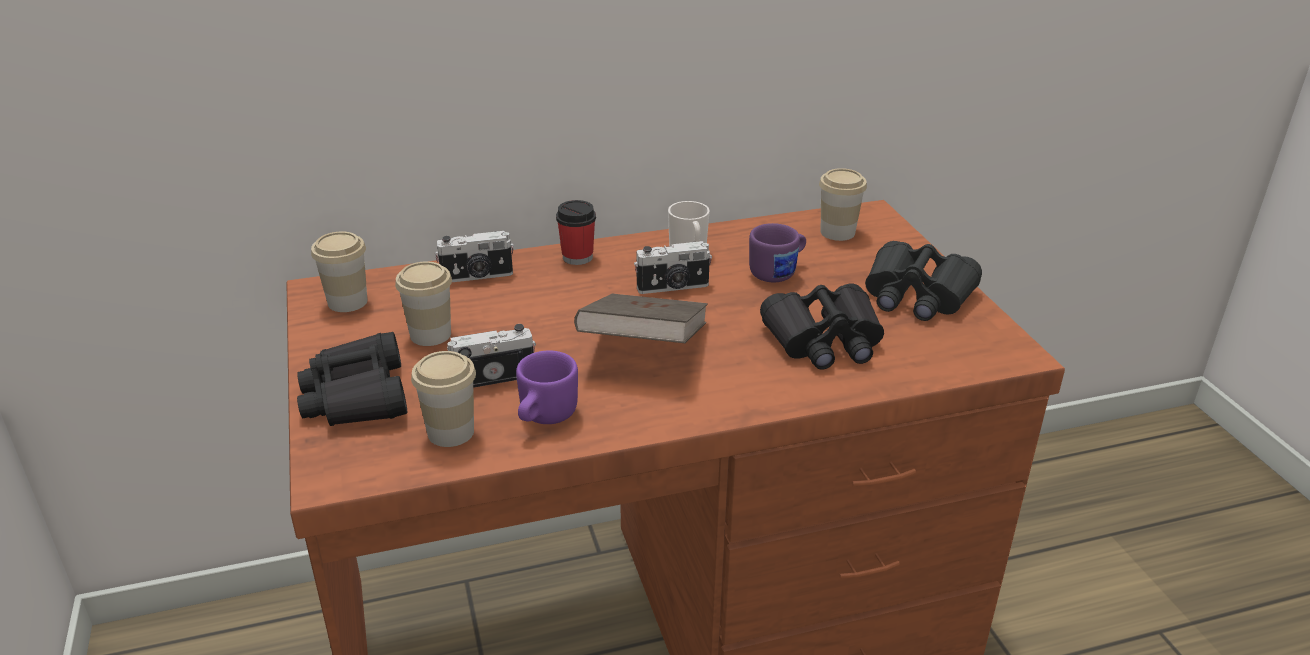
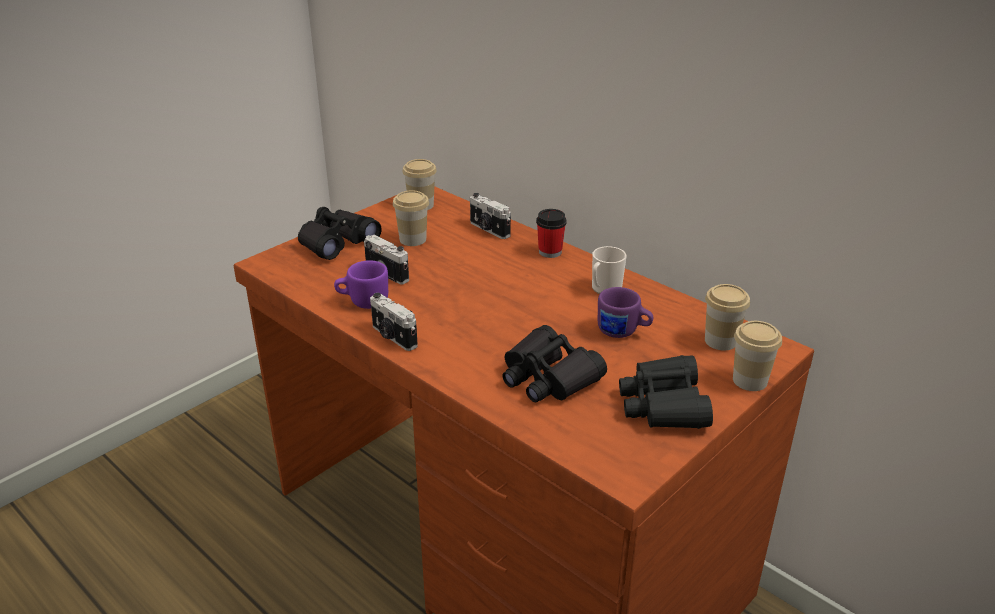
camera: 60 degrees right, 0 degrees up
(450, 432) = (326, 279): cup -> cup (750, 380)
(644, 347) = (467, 310): brown book -> none
(673, 287) = (552, 297): camera -> camera (393, 337)

